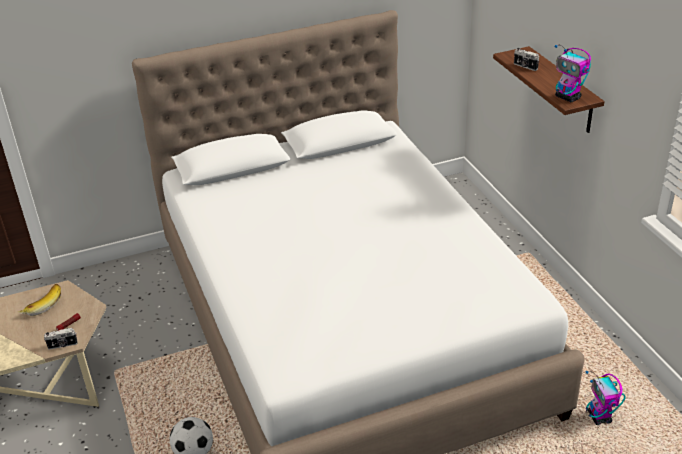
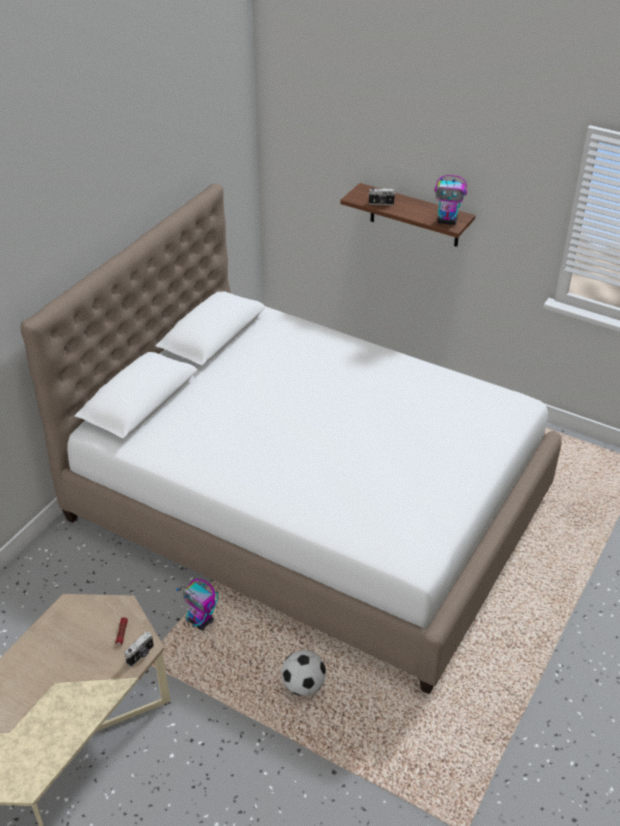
camera: 40 degrees left, 5 degrees up
(42, 305) = (68, 631): banana -> none
(599, 418) = (562, 480): toy robot -> toy robot (201, 622)

